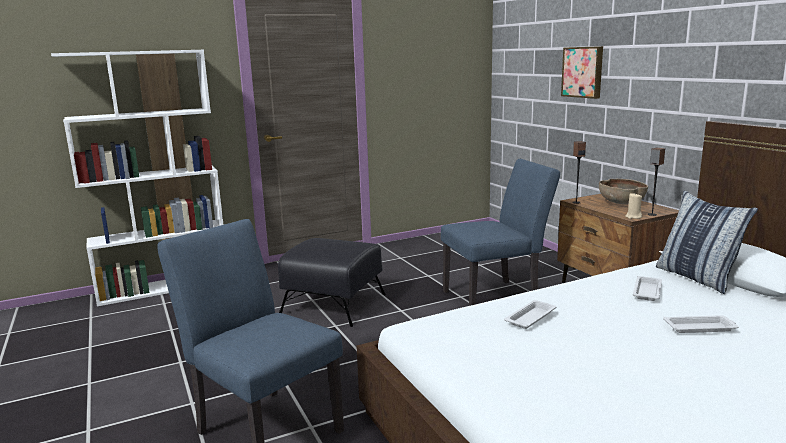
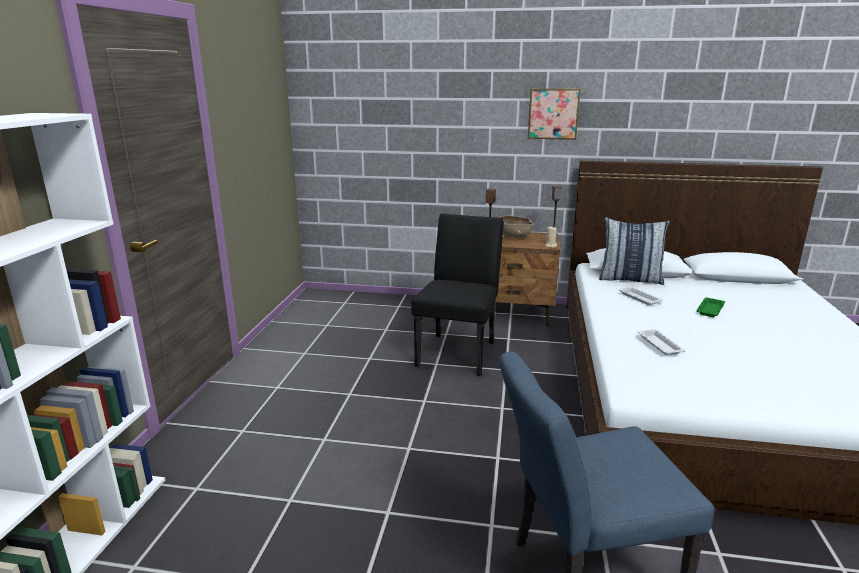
camera: 55 degrees left, 5 degrees up
(333, 304) = (355, 430): black ottoman -> none
(497, 296) = (459, 350): blue chair -> black chair
(583, 72) = (434, 122): picture -> picture (553, 113)
(701, 328) = (710, 309): white tray -> green tray

